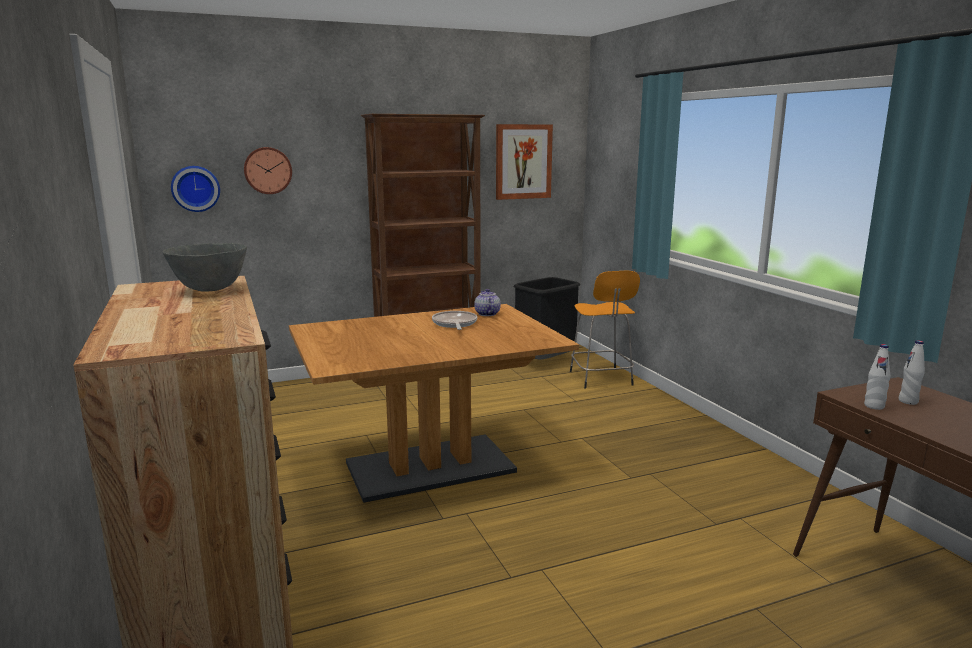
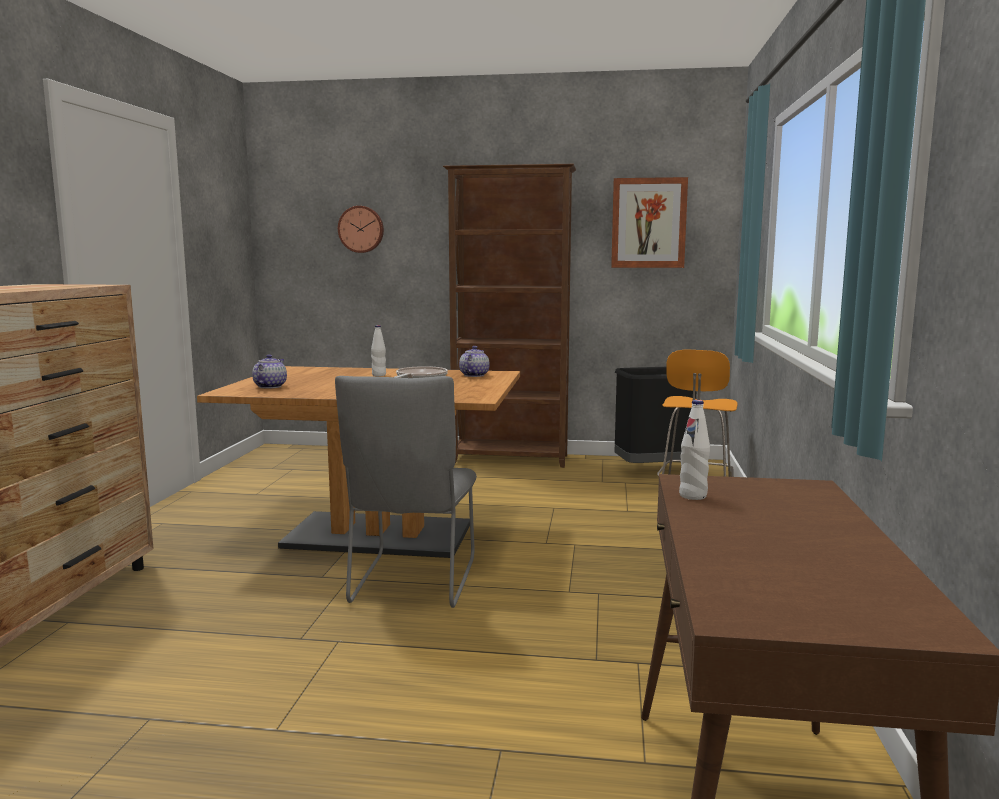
camera: 30 degrees right, 5 degrees down
(195, 188) = (296, 245): wall clock -> none
(210, 289) = (65, 286): grey bowl -> none
(352, 355) = (269, 386): none -> teapot
(520, 503) = (412, 583): none -> grey chair
(908, 401) = (762, 500): white bottle -> white bottle (379, 375)

